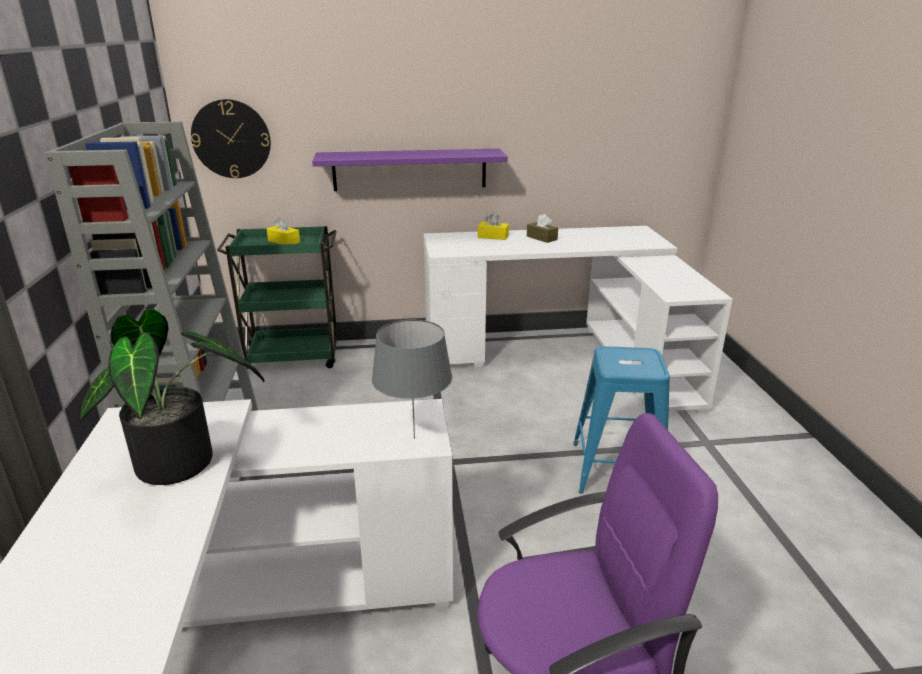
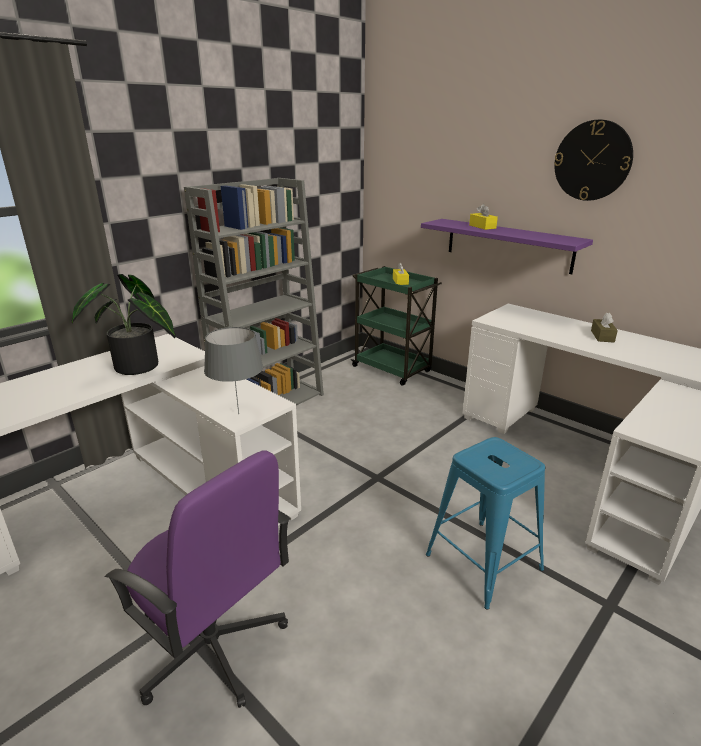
camera: 50 degrees right, 0 degrees up
(231, 139) = (392, 200): wall clock -> wall clock (592, 161)
(493, 236) = (559, 322): yellow tissue box -> yellow tissue box (482, 227)

